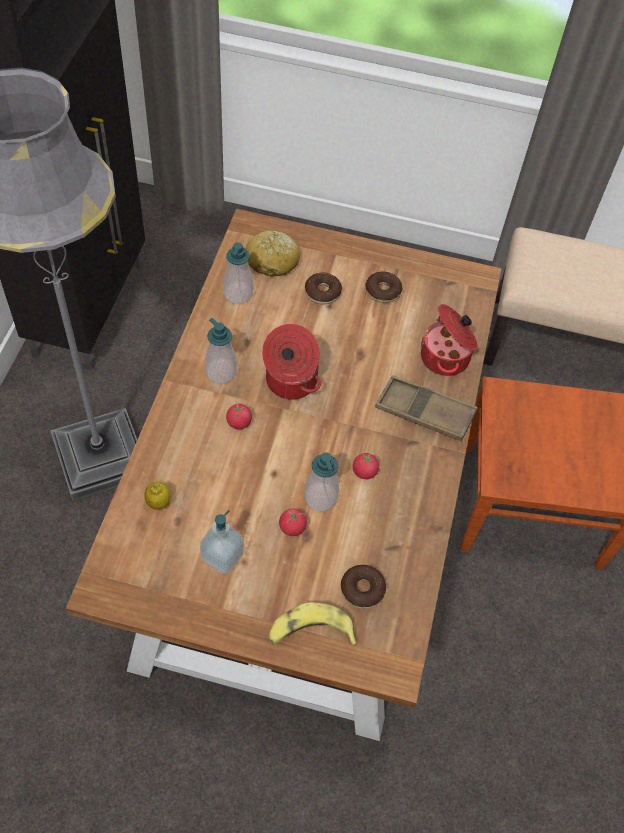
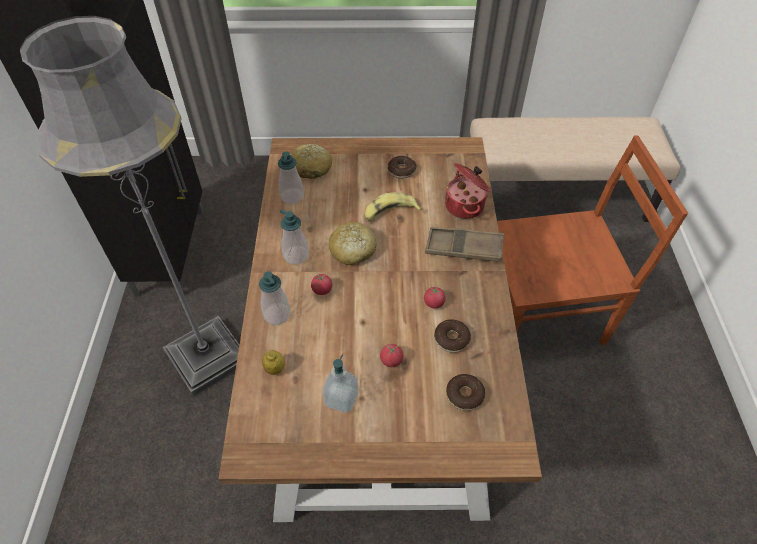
camera: 10 degrees left, 5 degrees down
(290, 381) = (352, 250): cooking pot -> bread
(309, 633) = (434, 442): banana -> banana (389, 213)
(320, 497) = (406, 331): soap dispenser -> soap dispenser (277, 314)
(322, 292) = (356, 181): donut -> donut (451, 339)

